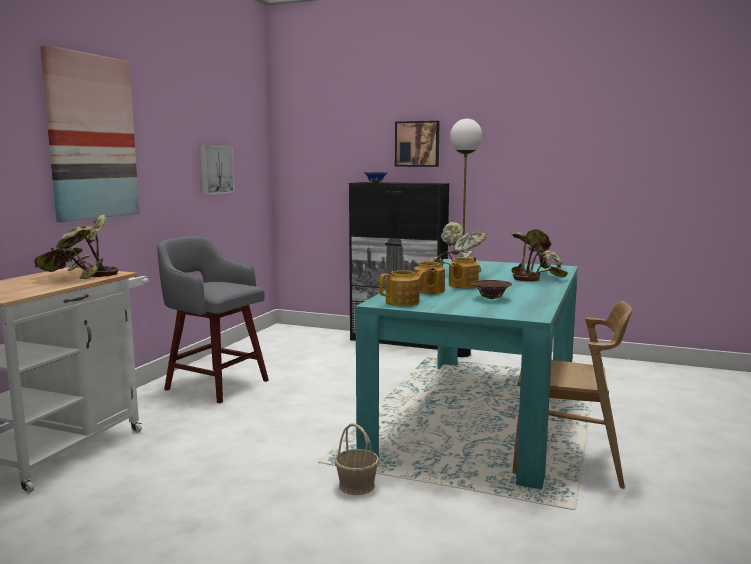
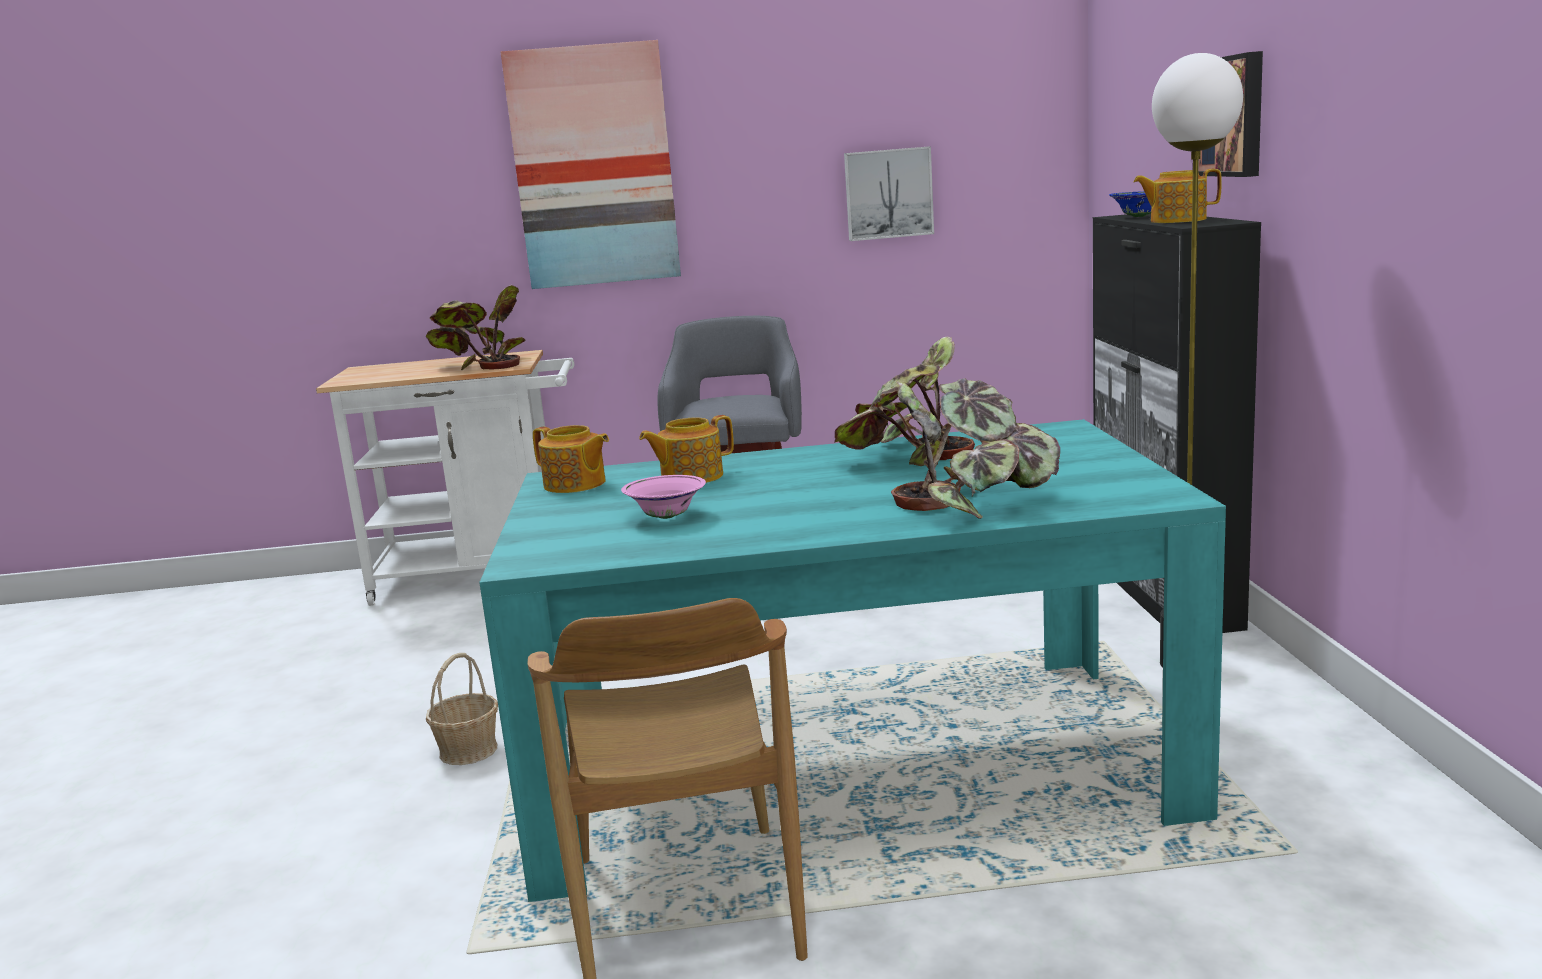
camera: 65 degrees right, 5 degrees up
(462, 285) = (774, 482): teapot -> teapot (1176, 220)
(491, 298) = (666, 517): brown bowl -> pink bowl

